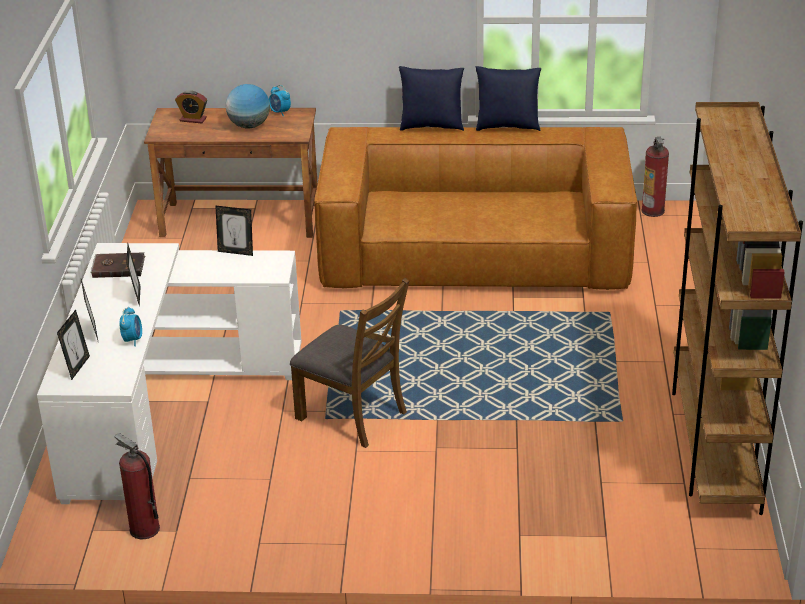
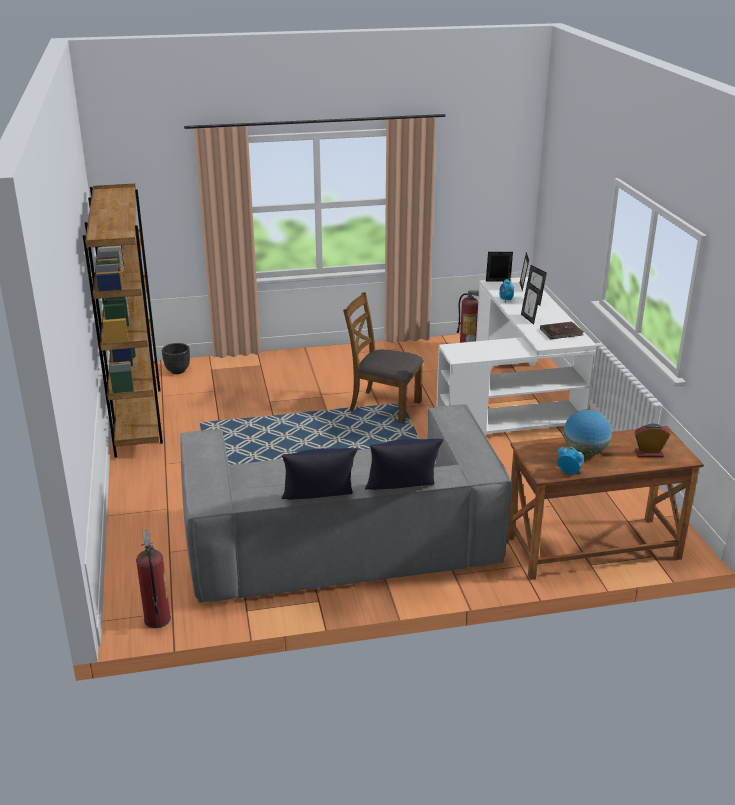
camera: 165 degrees right, 5 degrees down
(236, 252) = (493, 358): picture frame -> picture frame (498, 282)
(475, 252) = (340, 541): brown sofa -> grey sofa
(665, 540) = (177, 371): none -> black planter

